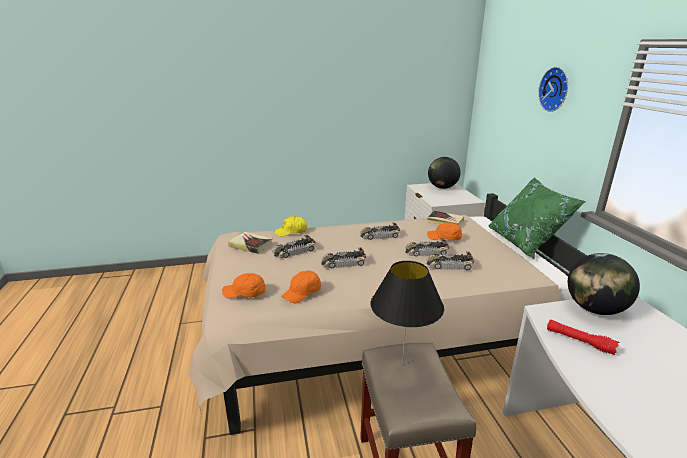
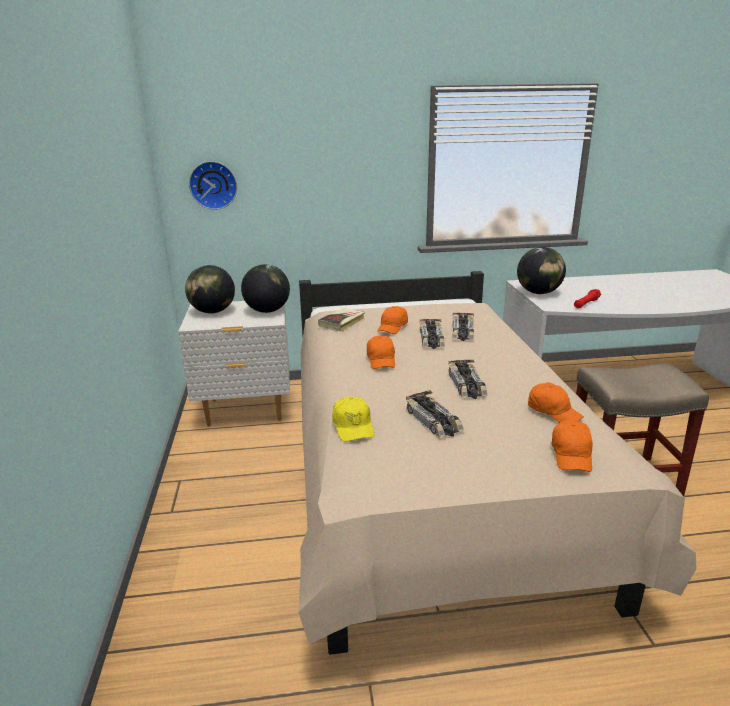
camera: 85 degrees left, 0 degrees up
(250, 245) = (411, 463): book -> none
(379, 235) = (381, 360): toy car -> orange cap
(402, 364) = (626, 379): black table lamp -> none
(454, 200) = (267, 311): none -> globe
(525, 243) = (400, 299): green pillow -> none
(555, 89) = (336, 141): wall clock -> wall clock (213, 185)

